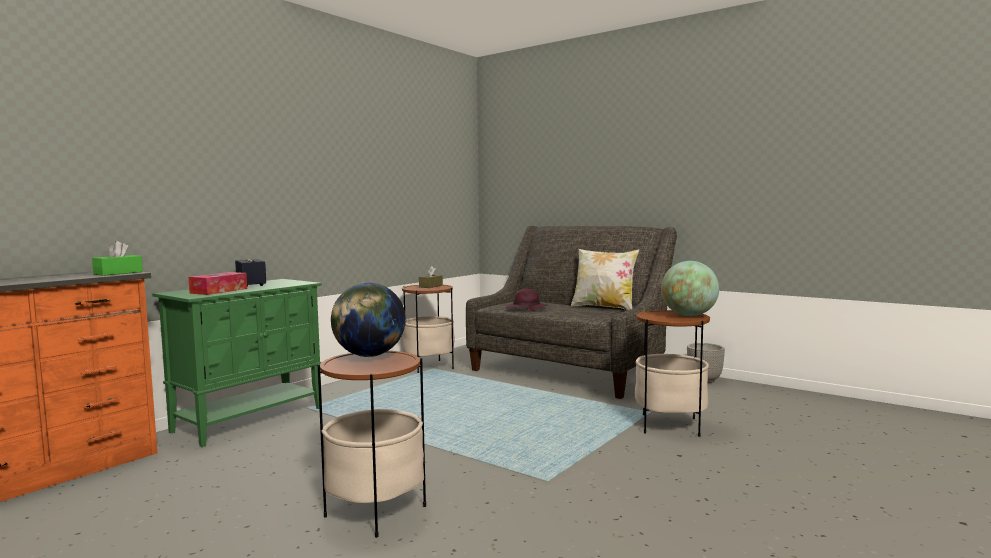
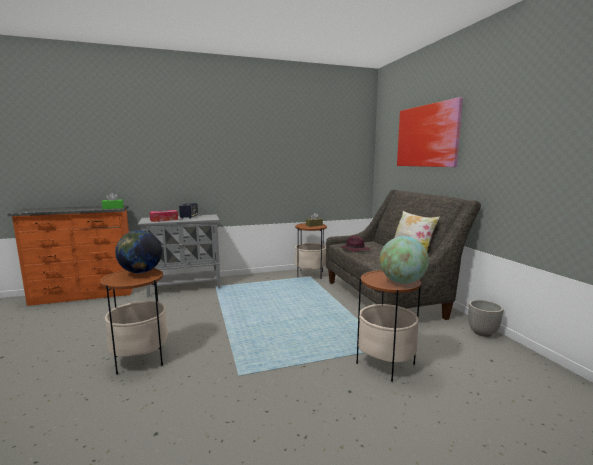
camera: 35 degrees right, 5 degrees up
(250, 419) = (185, 286): green cabinet -> grey cabinet
(582, 153) = (427, 136): none -> picture

